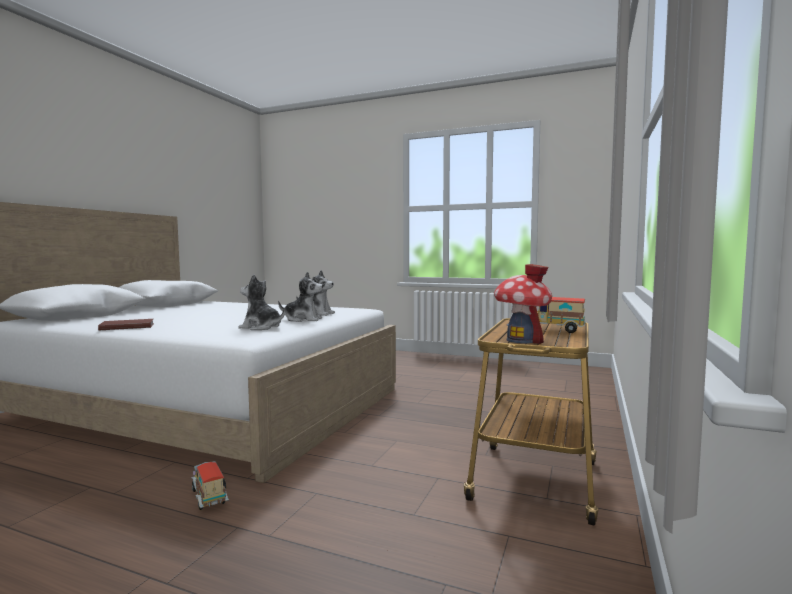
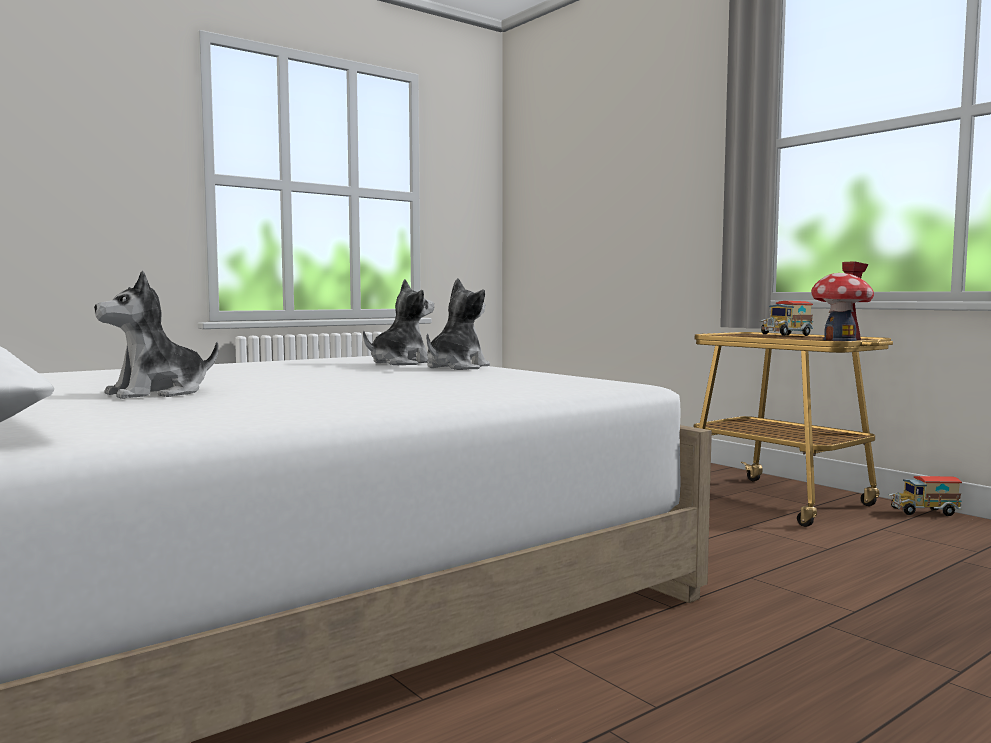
camera: 60 degrees left, 0 degrees up
(126, 326) = (313, 408): brown book -> none
(209, 498) = (730, 634): toy truck -> toy truck (924, 513)
(261, 327) = (511, 377): plush toy -> plush toy (158, 393)

